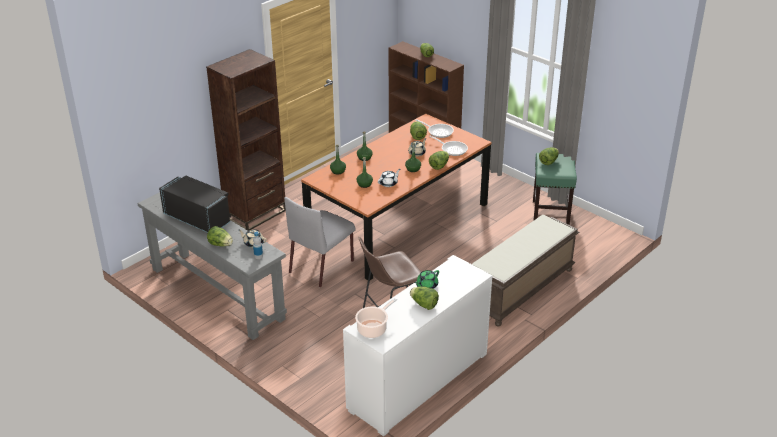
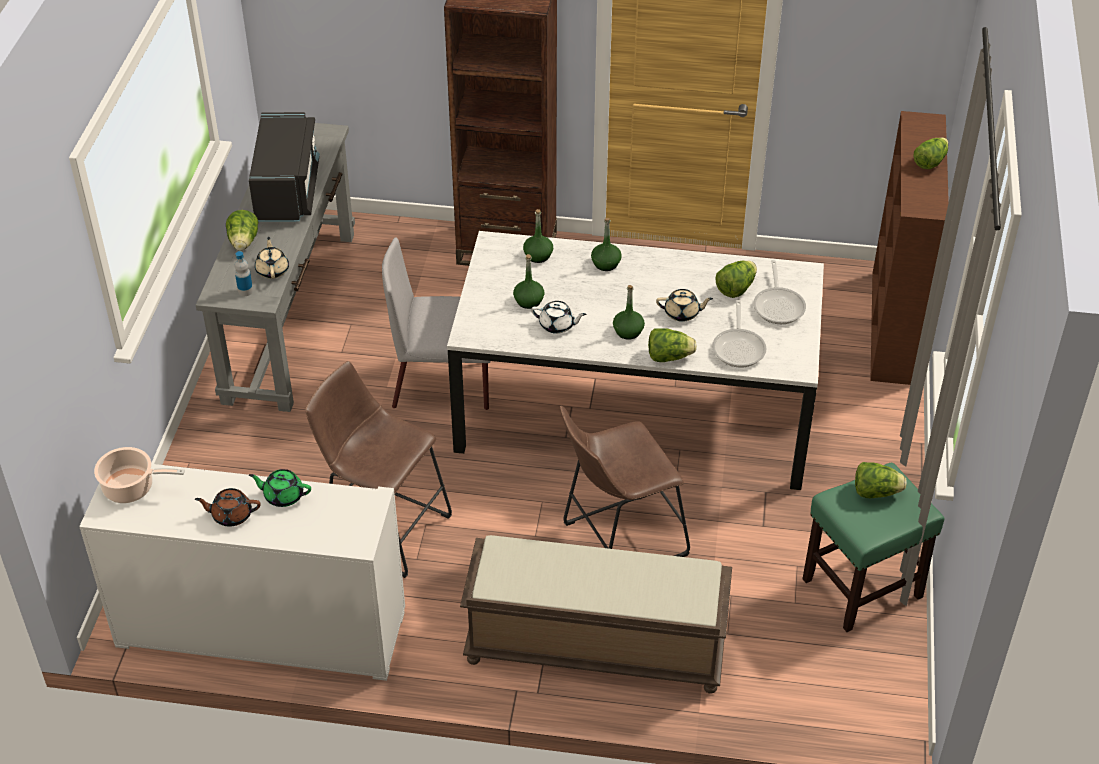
camera: 55 degrees right, 10 degrees up
(399, 223) = (636, 410): orange dining table -> white dining table
(424, 304) = (231, 515): lettuce -> brown teapot
(468, 259) = (618, 541): none -> brown stool

